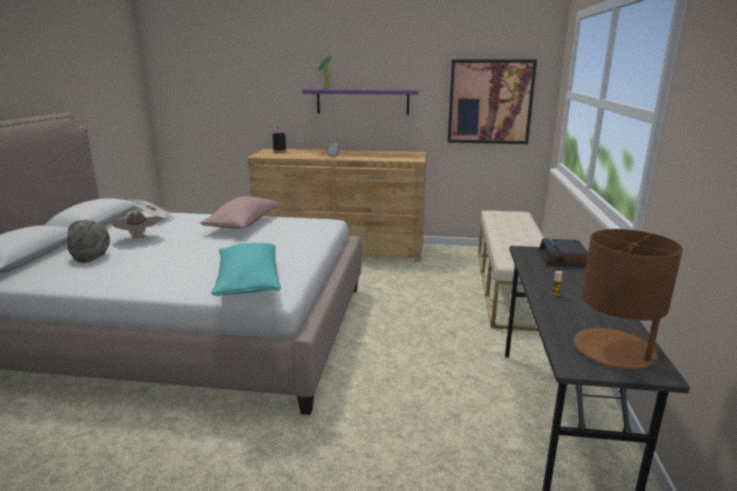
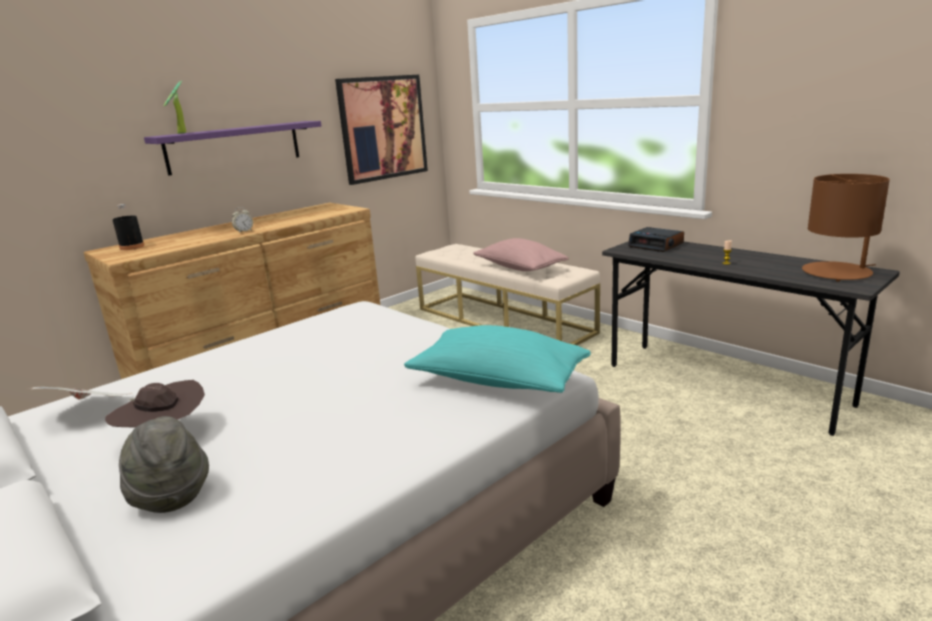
camera: 50 degrees left, 0 degrees up
(242, 224) = (267, 351): pink pillow -> pink pillow (519, 268)

